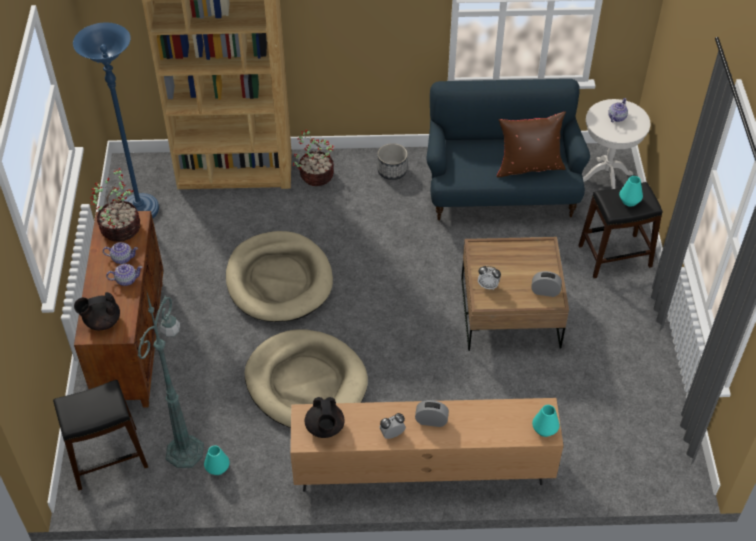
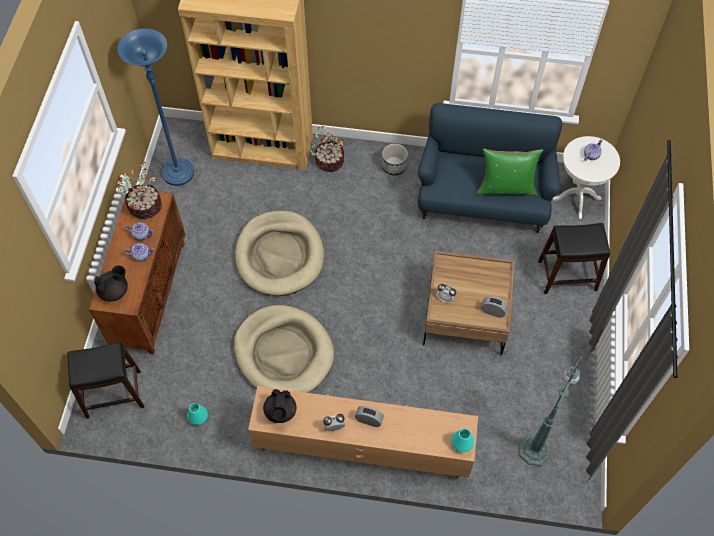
camera: 10 degrees right, 10 degrees up
(101, 321) = (114, 291): black teapot -> black teapot turned 150 degrees clockwise
(186, 450) = (176, 397): green floor lamp -> green floor lamp (535, 449)
(528, 166) = (506, 188): brown pillow -> green pillow
(629, 201) = (583, 240): turquoise vase -> none

